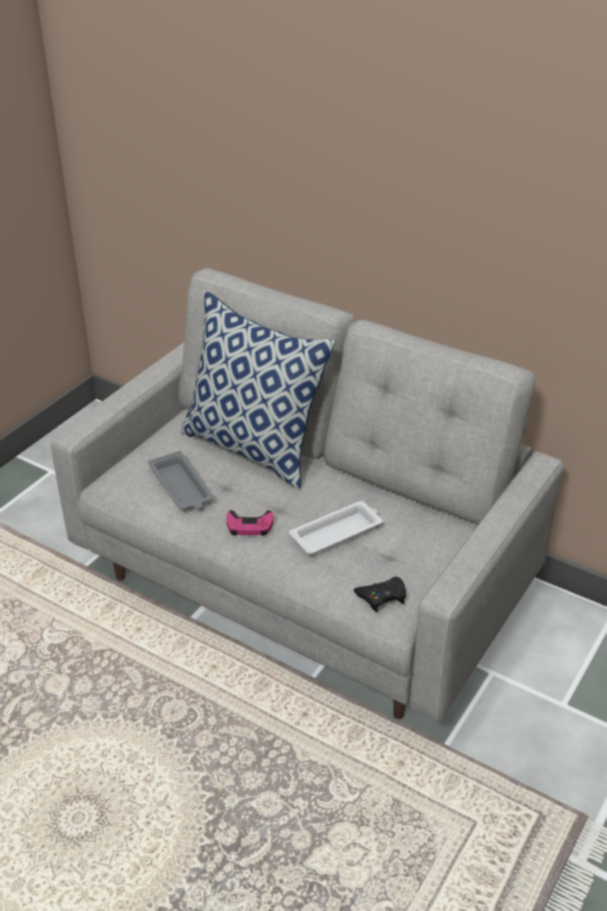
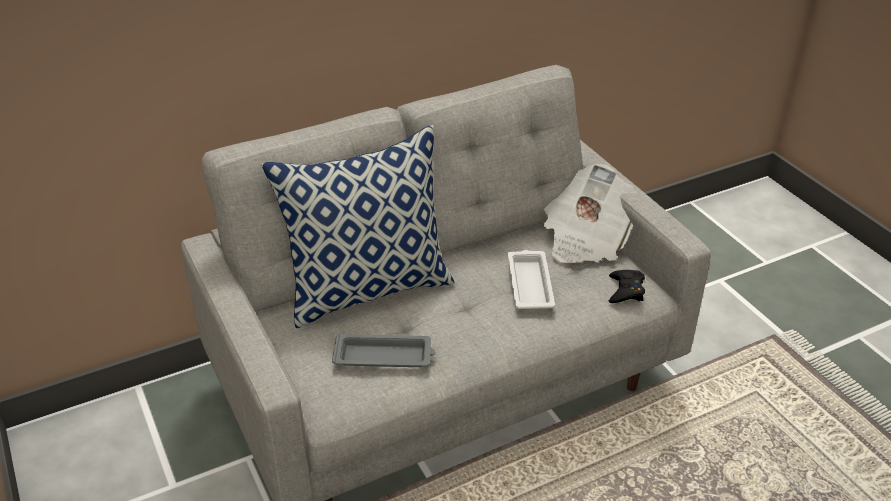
camera: 60 degrees left, 0 degrees up
(249, 526) = (481, 332): pink game controller -> none
(441, 545) = (585, 237): none -> newspaper

